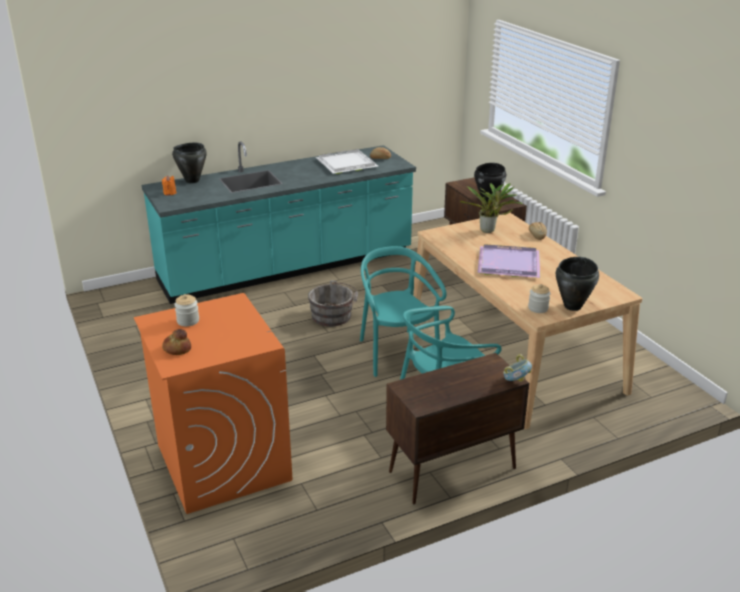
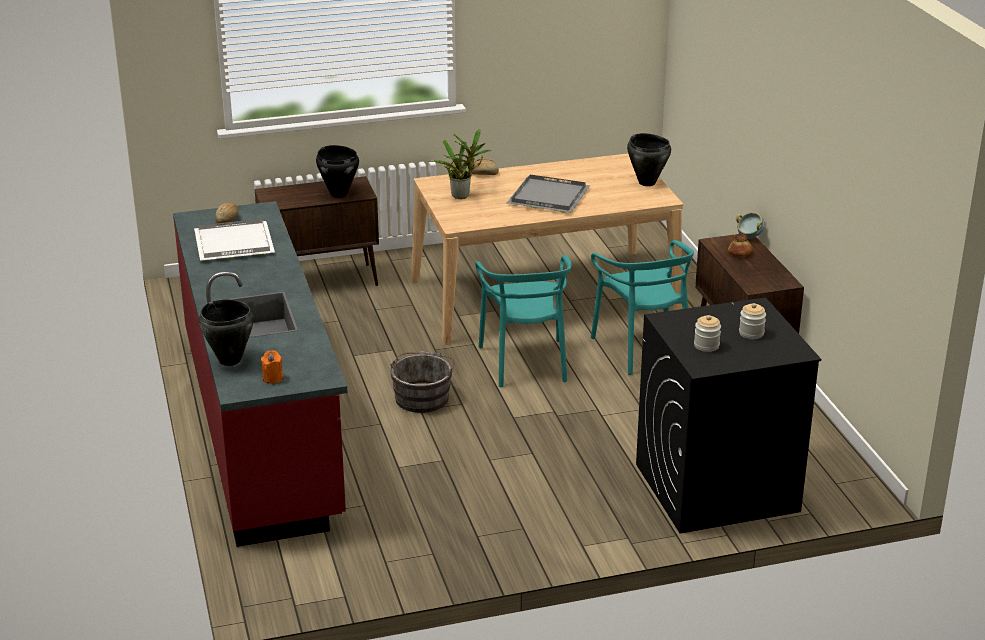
camera: 80 degrees left, 0 degrees up
(177, 349) = (765, 351): bread -> bread (740, 253)
(222, 461) = (715, 488): orange washing machine -> black washing machine
(287, 267) = (262, 424): turquoise counter -> red counter
(396, 353) = (525, 362): turquoise chair -> turquoise chair turned 90 degrees counterclockwise
(507, 264) = (549, 197): purple tray -> grey tray
(538, 308) = (647, 198): jar -> jar (751, 333)

